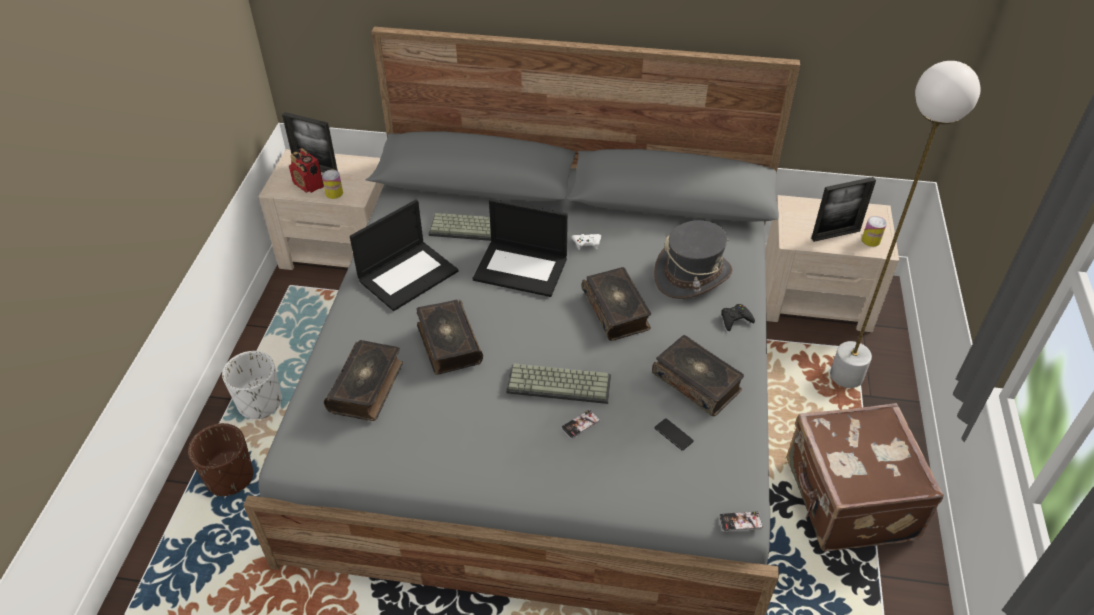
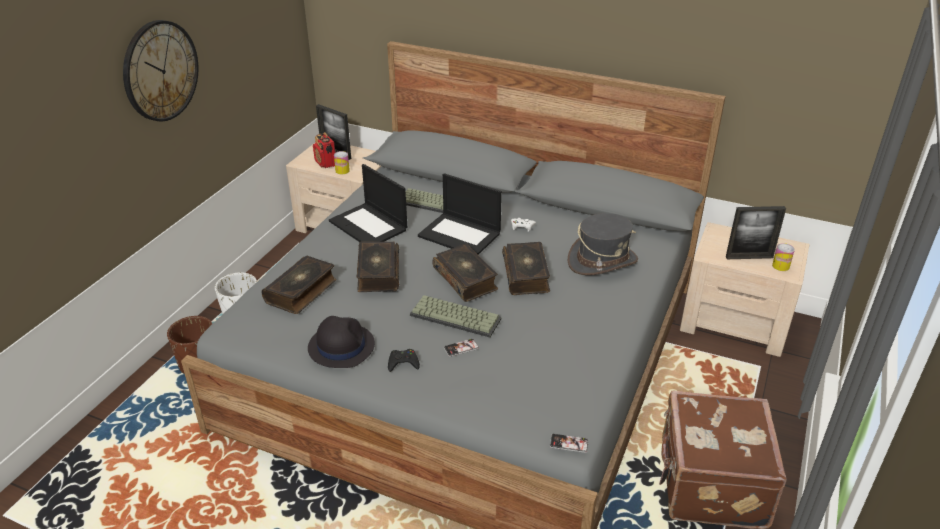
camera: 15 degrees right, 10 degrees down
(115, 138) = (160, 71): none -> wall clock
(408, 275) = (369, 225): laptop -> laptop turned 75 degrees clockwise
(443, 452) = (341, 346): none -> black hat
(673, 434) = (537, 369): phone -> none
(697, 382) = (573, 336): book -> book (466, 279)
(735, 319) = (627, 298): black game controller -> black game controller (403, 363)
(846, 376) = (743, 386): white floor lamp -> none

